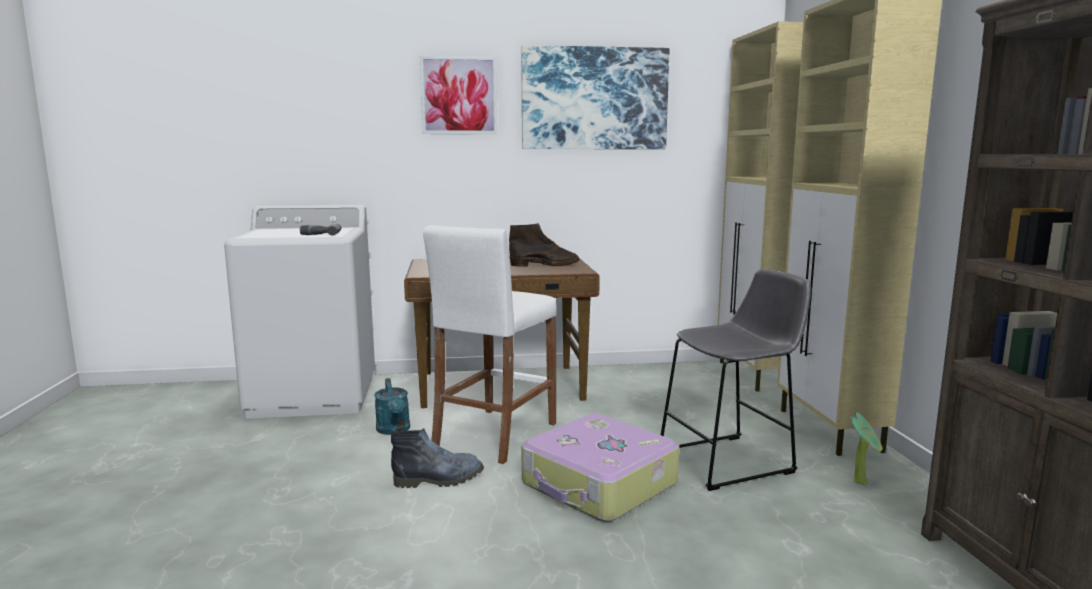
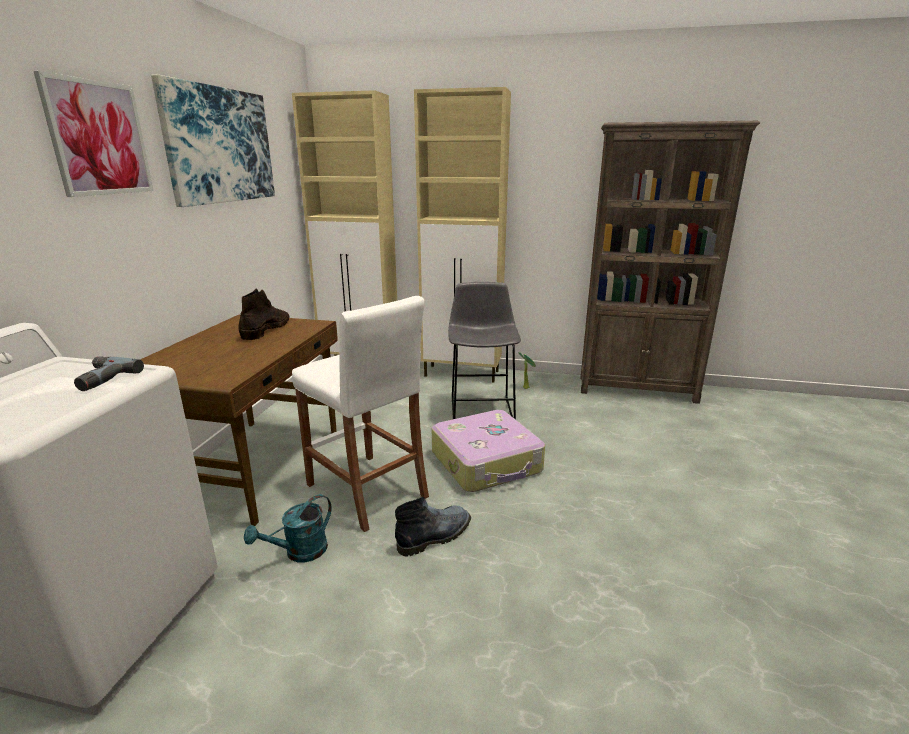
camera: 70 degrees left, 10 degrees up
(394, 430) = (299, 553): turquoise watering can -> turquoise watering can turned 135 degrees clockwise
(440, 479) = (435, 535): boot -> boot turned 45 degrees clockwise

